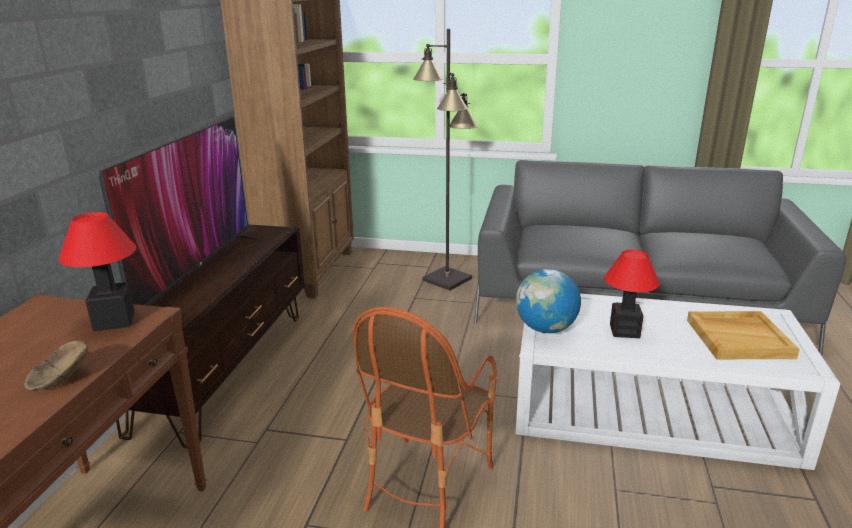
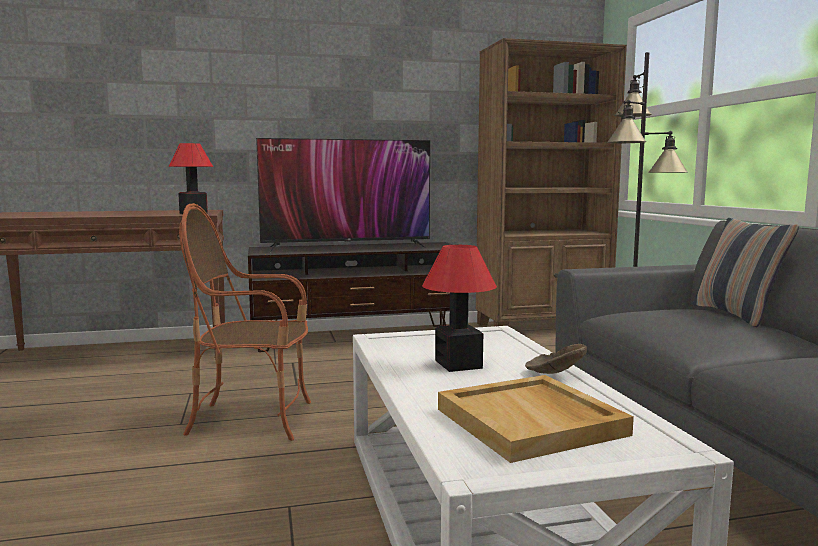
camera: 65 degrees right, 15 degrees down
(59, 379) = (123, 215): brown bowl -> brown bowl (554, 372)
(545, 329) = (415, 337): globe -> none
(571, 224) = (736, 315): none -> pillow

